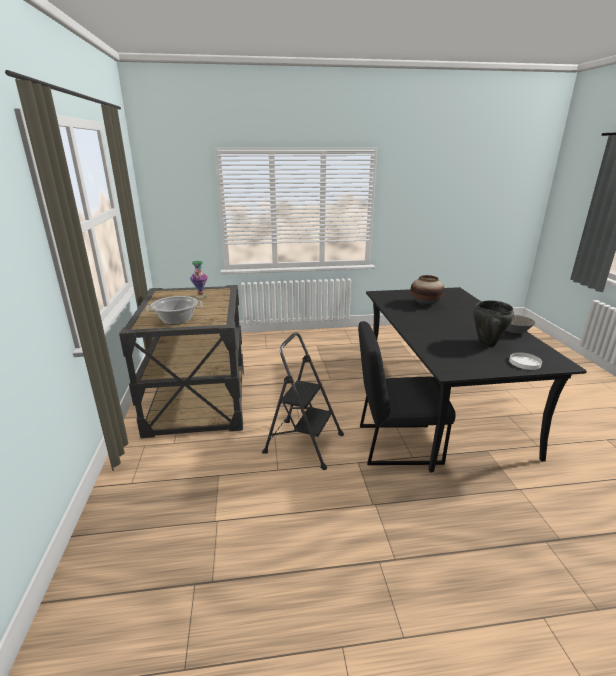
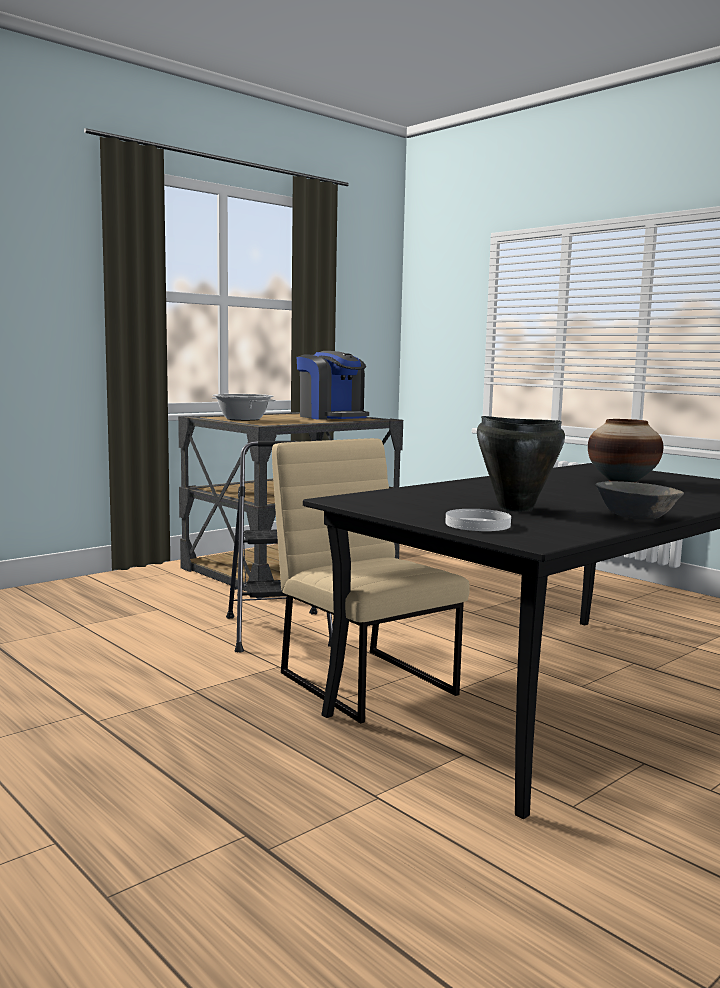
camera: 55 degrees right, 15 degrees down
(200, 295) = (332, 417): vase -> coffee machine
(396, 443) = (365, 681): black chair -> beige chair

